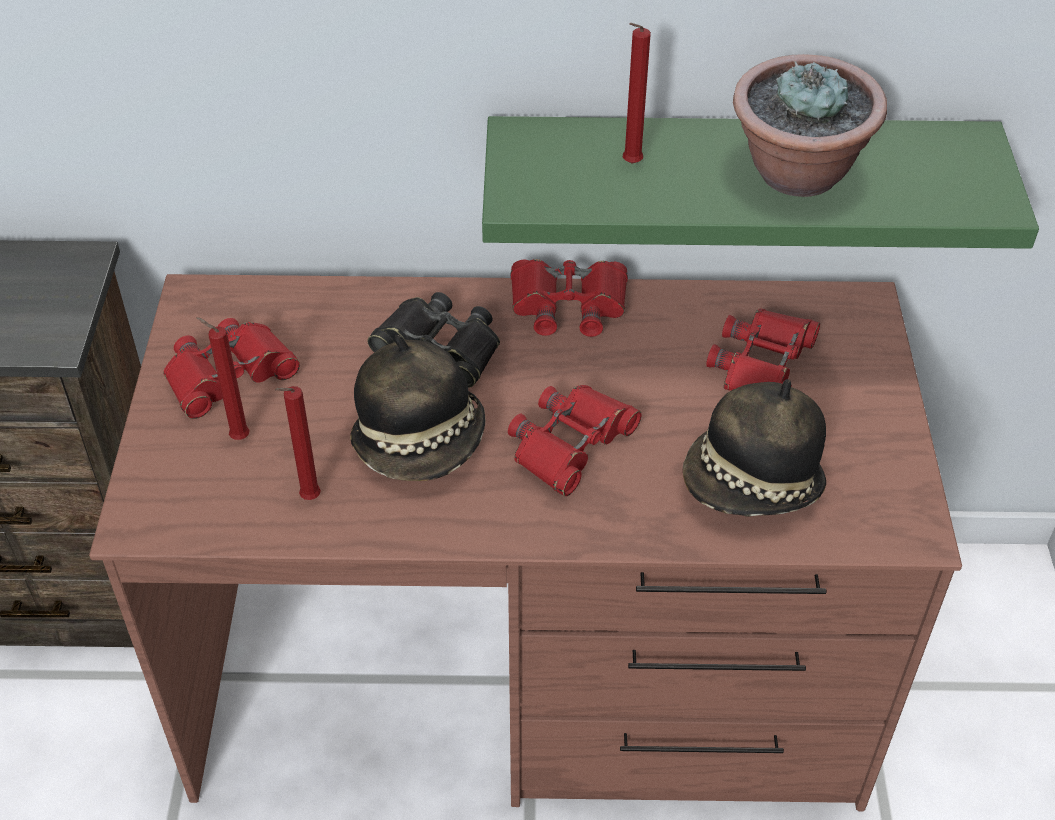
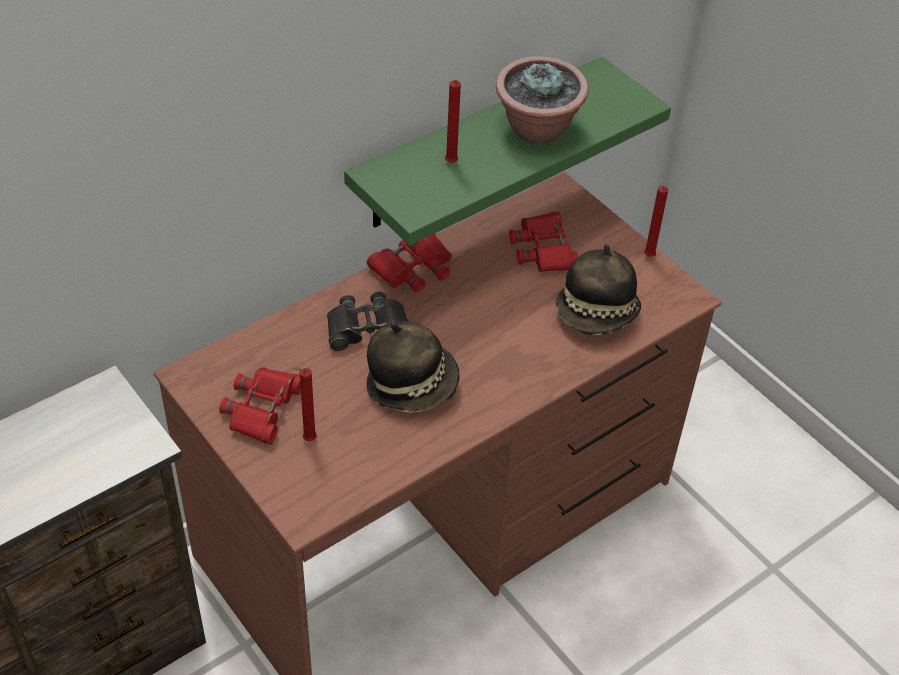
camera: 40 degrees left, 0 degrees up
(307, 499) = (384, 449): red candle -> red candle (649, 258)
(570, 444) = (490, 343): red binoculars -> none

